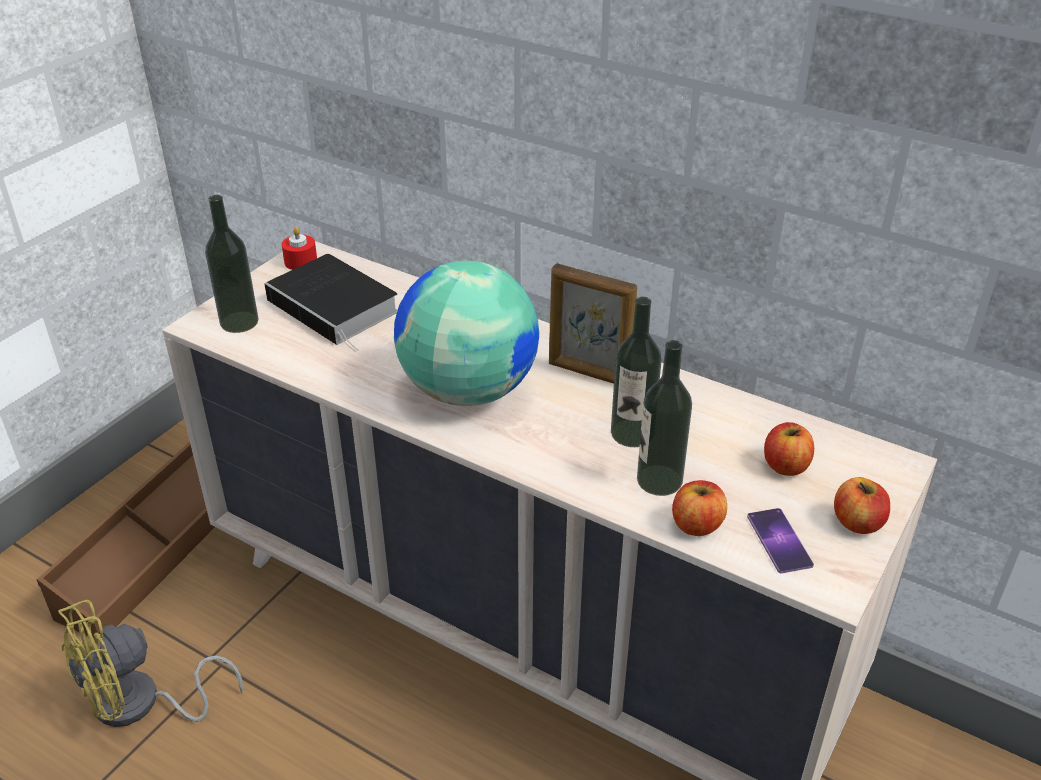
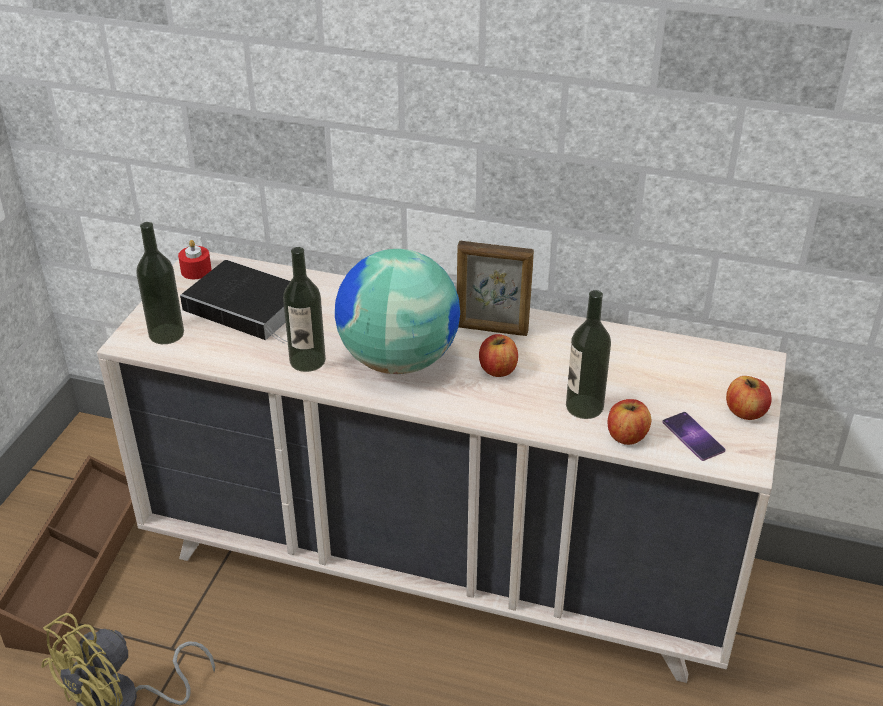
camera: 15 degrees left, 0 degrees up
(632, 433) = (548, 373): bottle -> bottle (307, 360)
(785, 466) = (676, 378): apple -> apple (497, 370)

